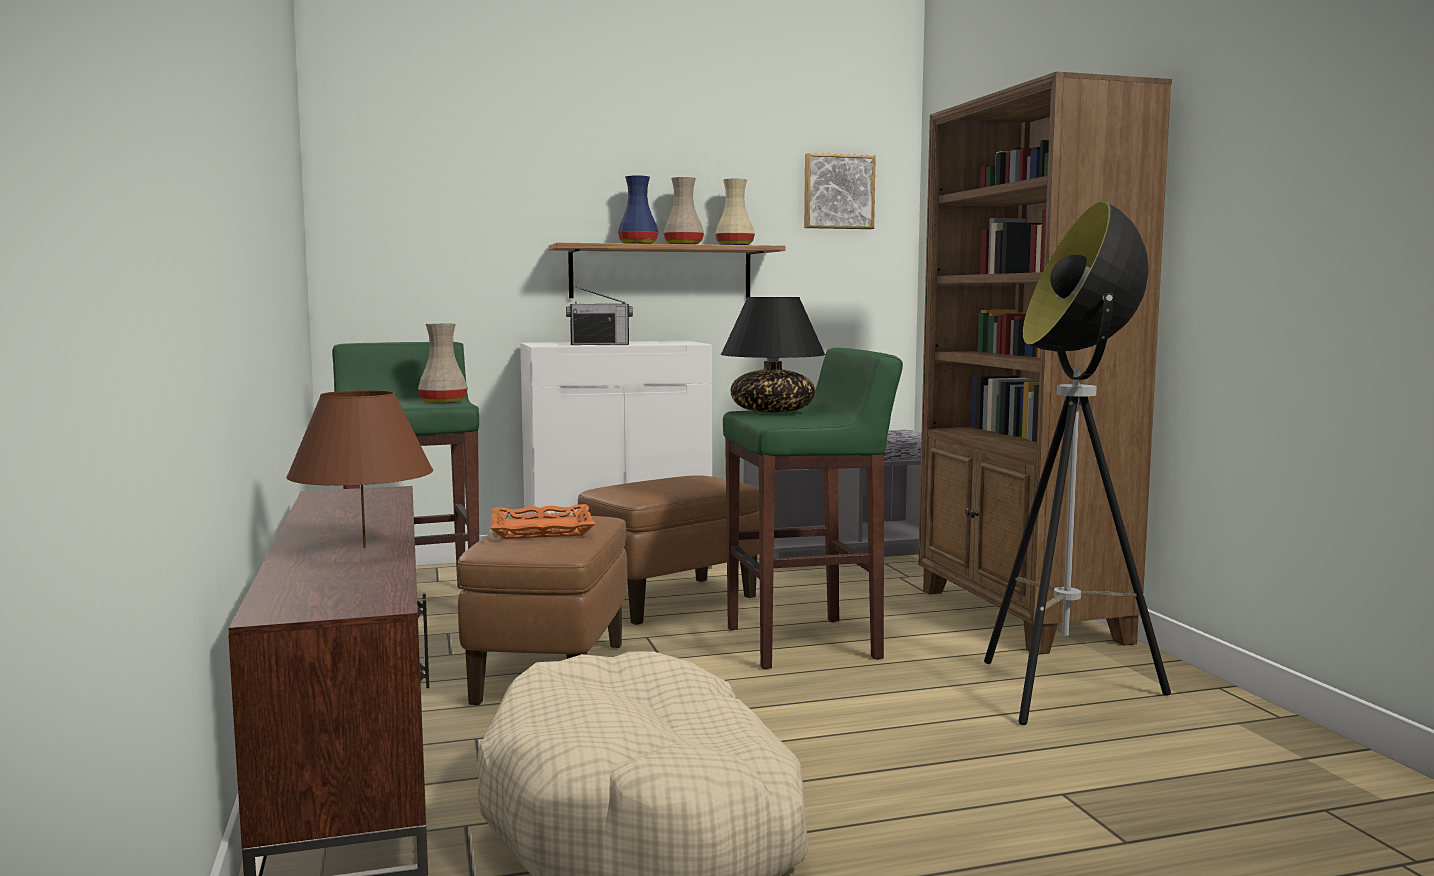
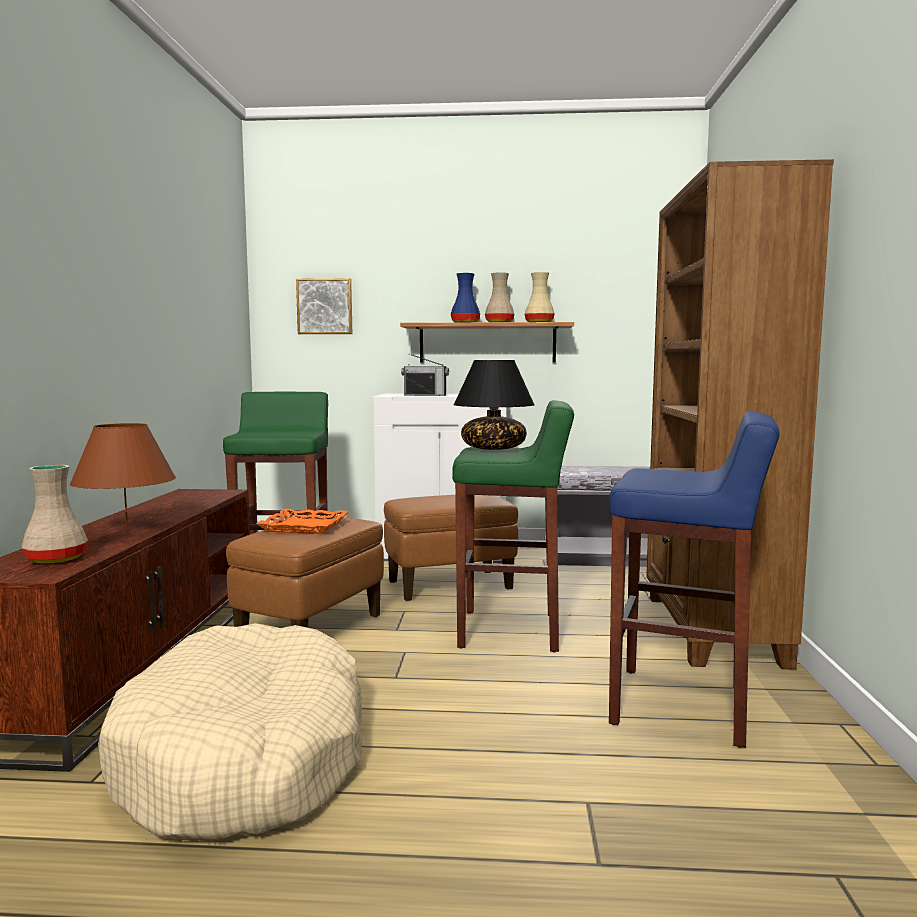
camera: 20 degrees right, 0 degrees up
(442, 402) = (297, 433): beige vase -> beige vase (55, 559)
(838, 192) = (629, 280): picture -> picture (325, 306)
(1064, 693) = (683, 706): floor lamp -> blue stool

